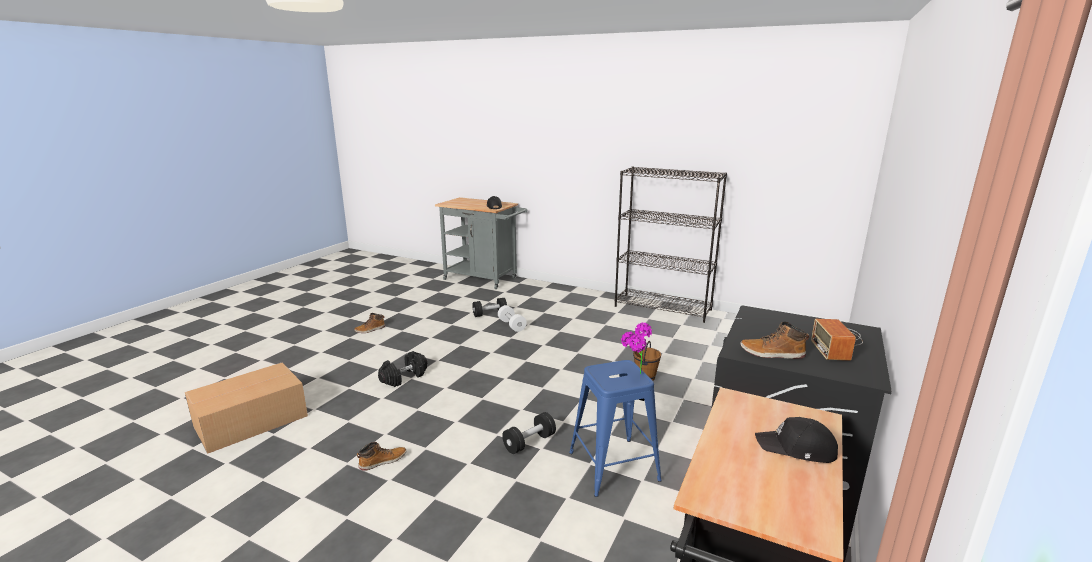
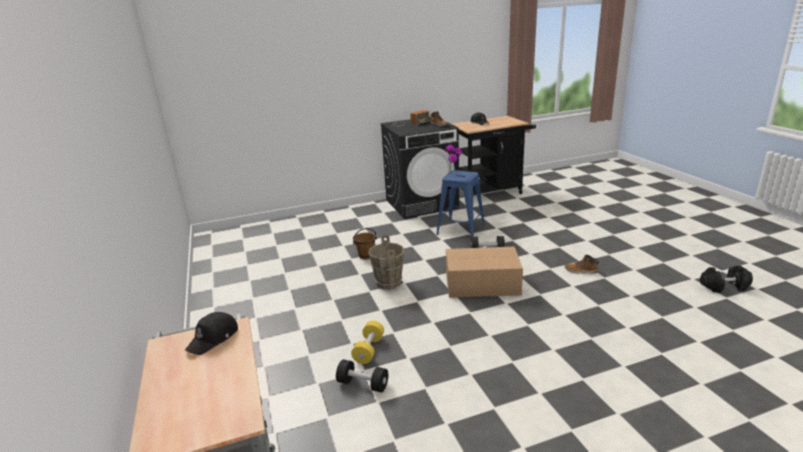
camera: 135 degrees left, 5 degrees up
(253, 420) = (685, 337): cardboard box -> cardboard box (481, 283)
(370, 330) = (536, 434): boot -> none
(404, 377) = (534, 328): black dumbbell -> black dumbbell (724, 287)
(512, 325) = (369, 350): white dumbbell -> yellow dumbbell
(574, 363) = (388, 283): none -> brown bucket
(663, 308) = (213, 302): black bookcase -> none

